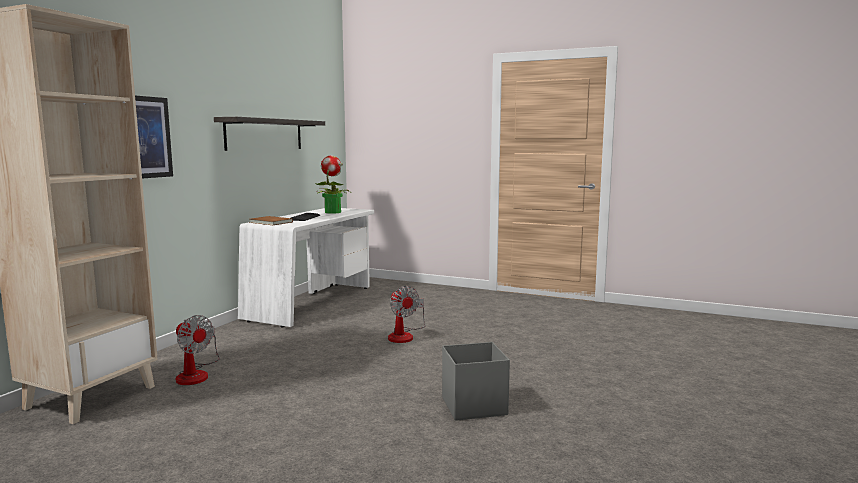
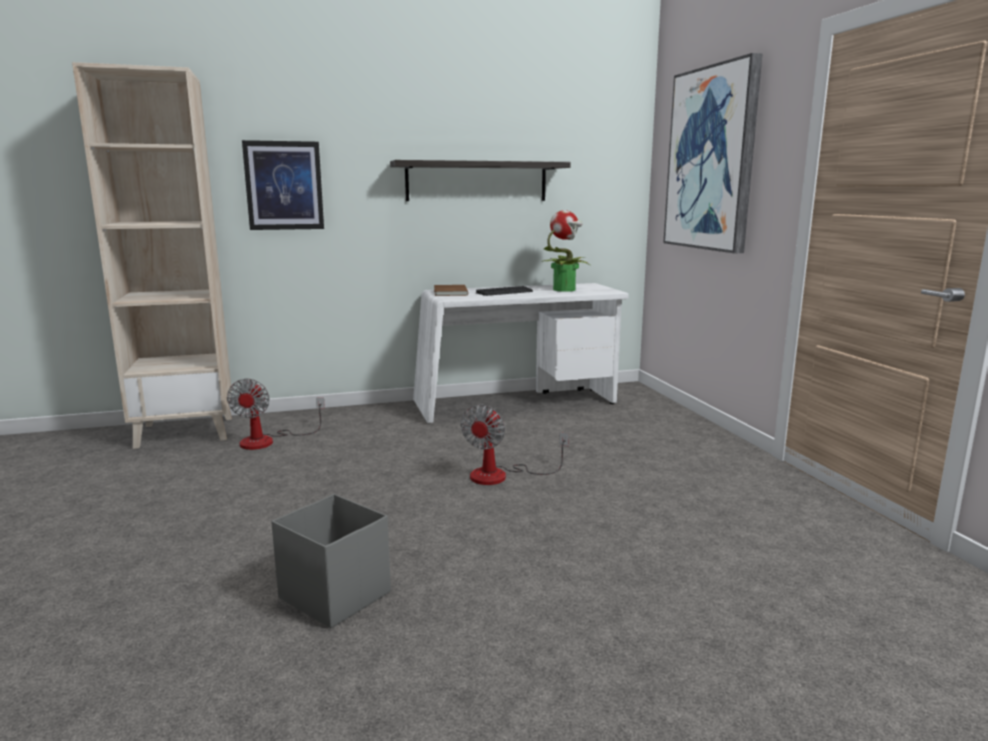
camera: 50 degrees right, 5 degrees up
(411, 122) = (711, 159): none -> picture

